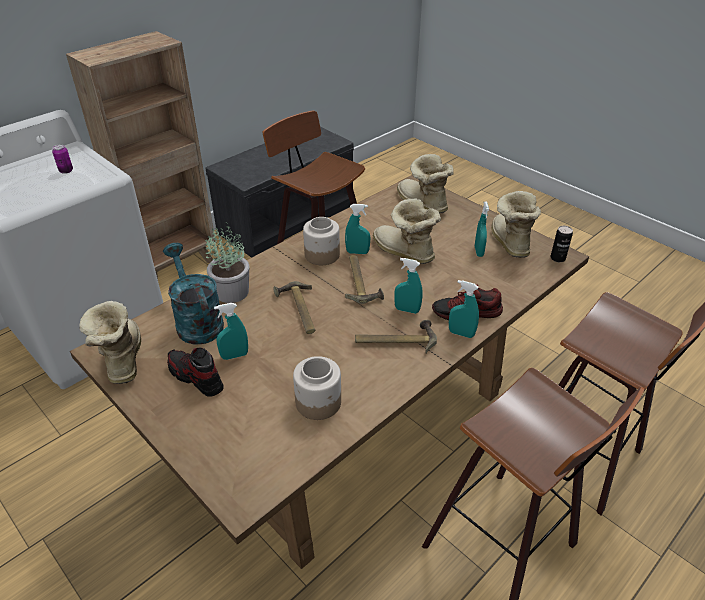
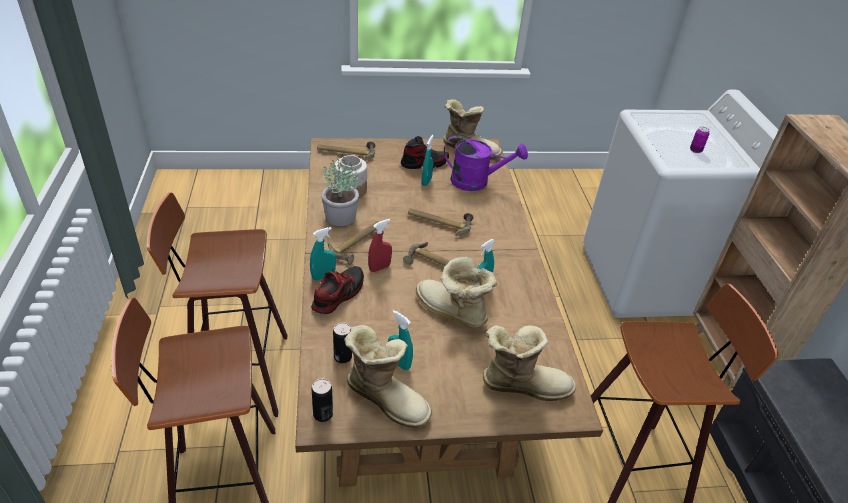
camera: 125 degrees right, 0 degrees up
(196, 321) = (476, 182): turquoise watering can -> purple watering can
(231, 291) = (495, 206): potted plant -> potted plant (341, 216)
(238, 465) = (346, 152): none -> hammer
(321, 255) = (497, 266): jar -> none
(403, 253) = (451, 312): boot -> boot turned 135 degrees counterclockwise
(407, 310) = (379, 268): turquoise spray bottle -> red spray bottle
(512, 275) = (342, 357): none -> can

